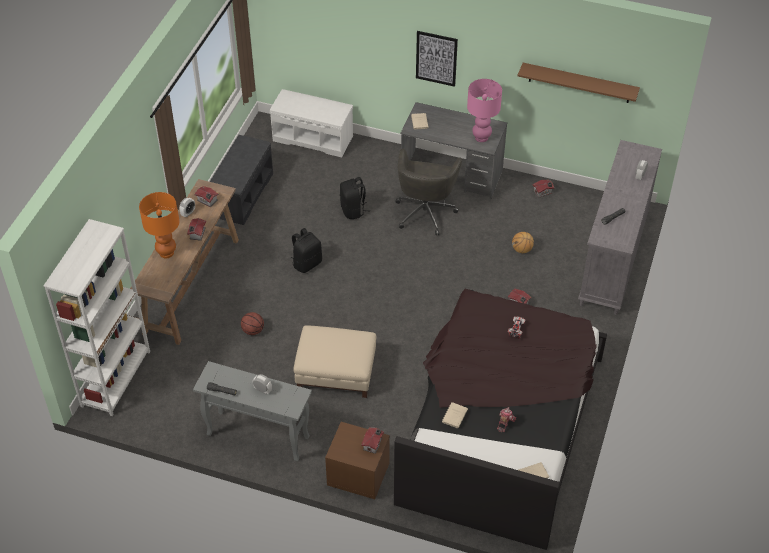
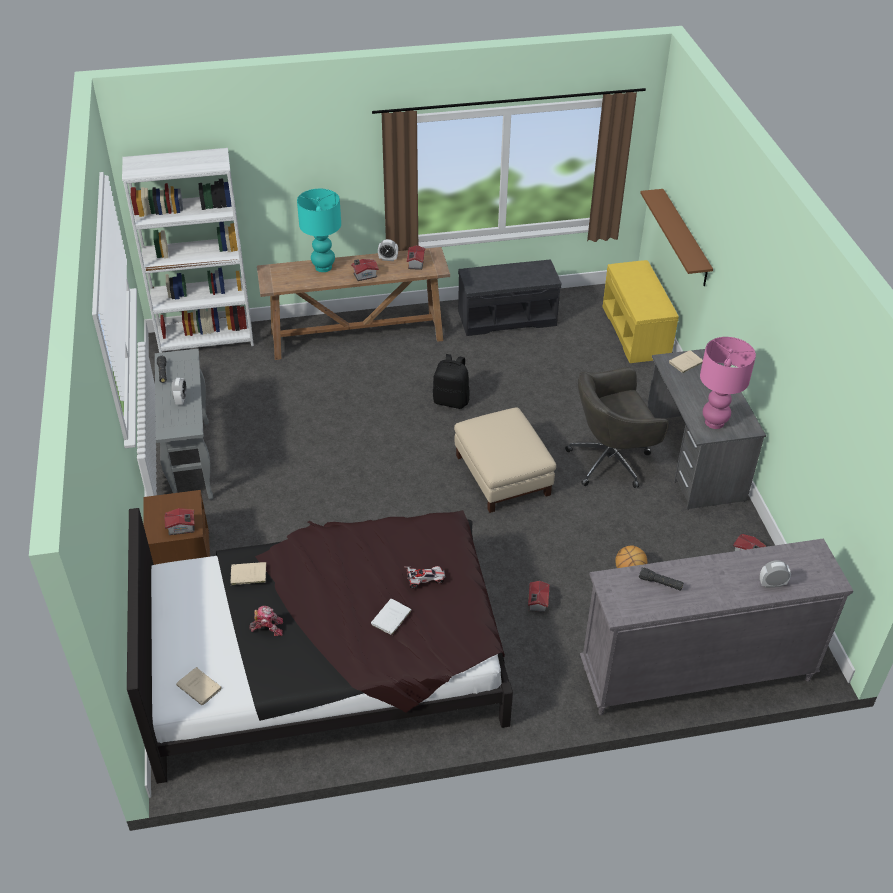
camera: 60 degrees right, 5 degrees down
(166, 253) = (323, 267): orange table lamp -> turquoise table lamp
(253, 330) = (328, 400): basketball -> none
(313, 138) = (637, 332): white bench -> yellow bench
(336, 372) = (315, 484): beige ottoman -> beige ottoman (503, 475)
(353, 210) = (558, 403): black backpack -> none
(436, 58) = (743, 297): picture -> none
(537, 358) = (390, 618): none -> white book
(579, 83) = (834, 426): brown shelf -> brown shelf (685, 238)

